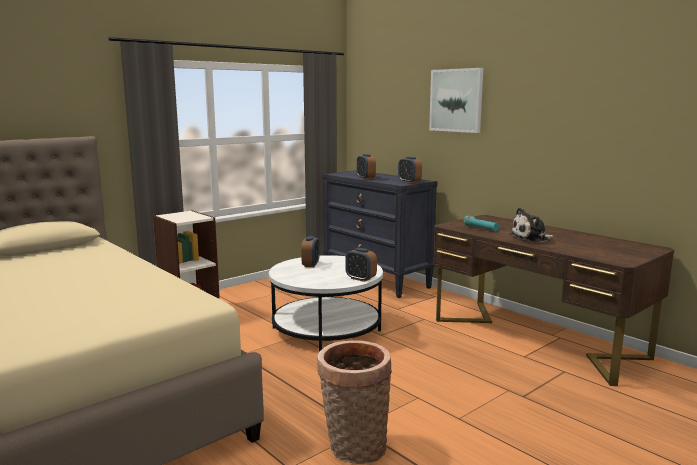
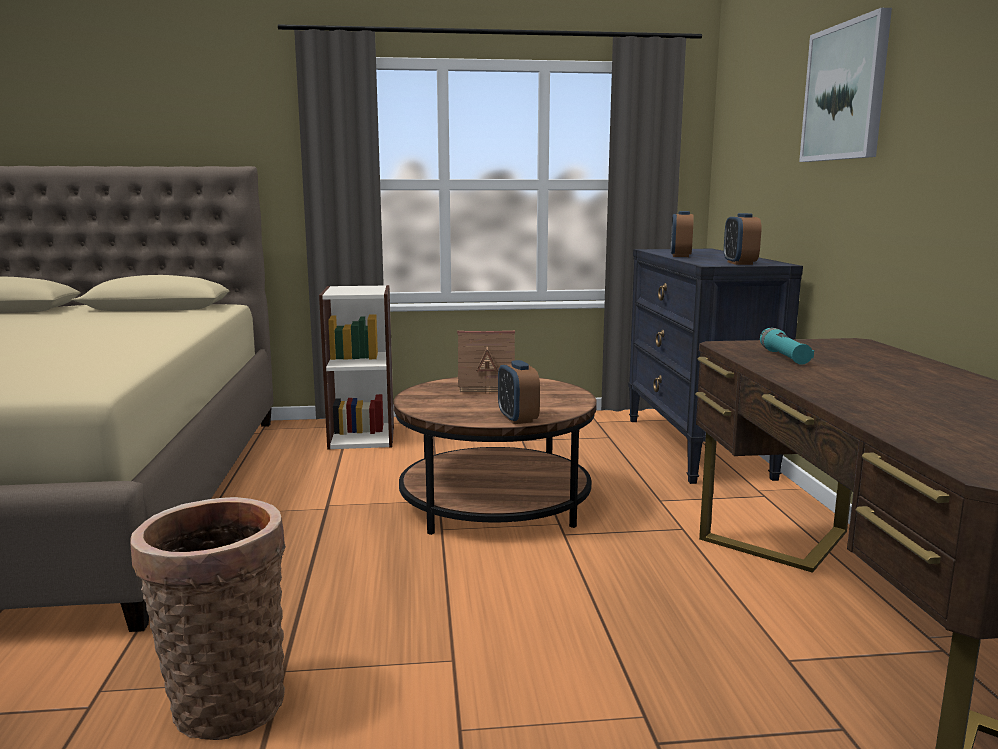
camera: 35 degrees right, 0 degrees up
(310, 265) = (490, 387): alarm clock -> toy house
(326, 329) = (495, 502): white coffee table -> brown coffee table
(531, 238) = (858, 387): plush toy -> none

